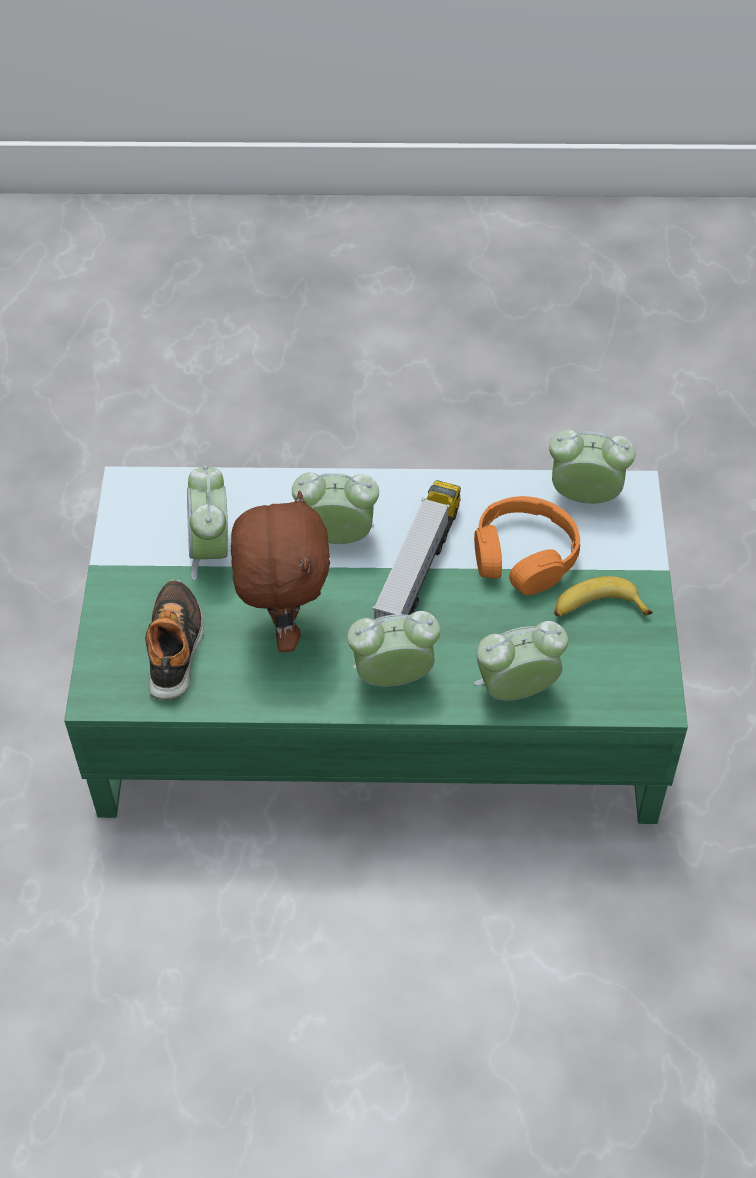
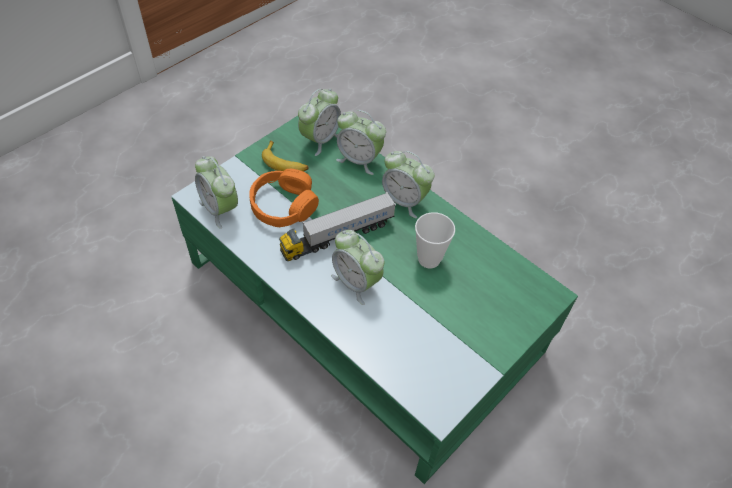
camera: 140 degrees left, 0 degrees up
(175, 646) = (492, 289): shoe -> none
(211, 550) = (428, 328): alarm clock -> alarm clock (320, 139)
(284, 625) = (429, 259): brown plush toy -> cup

